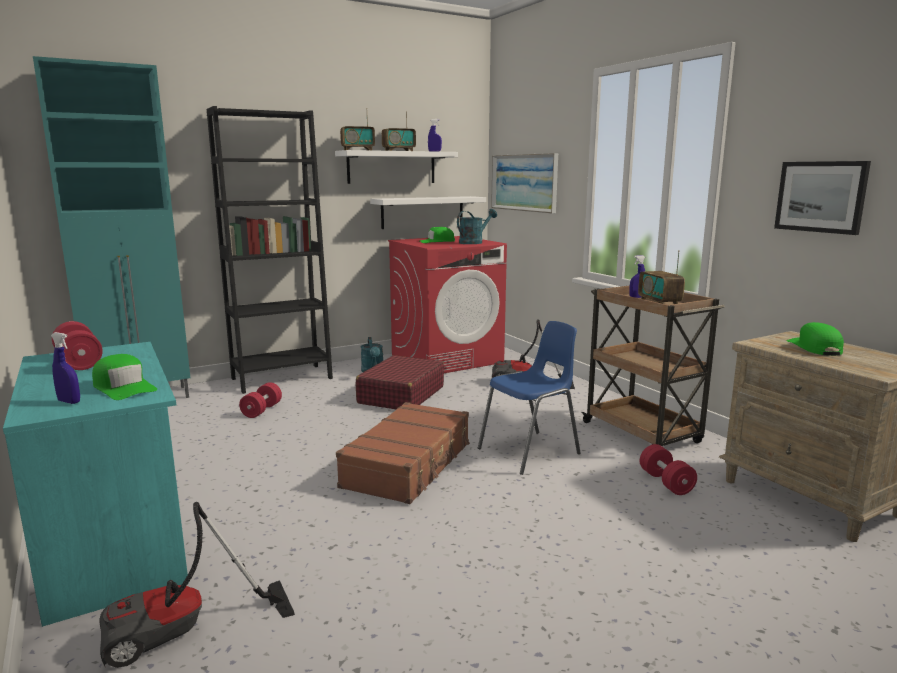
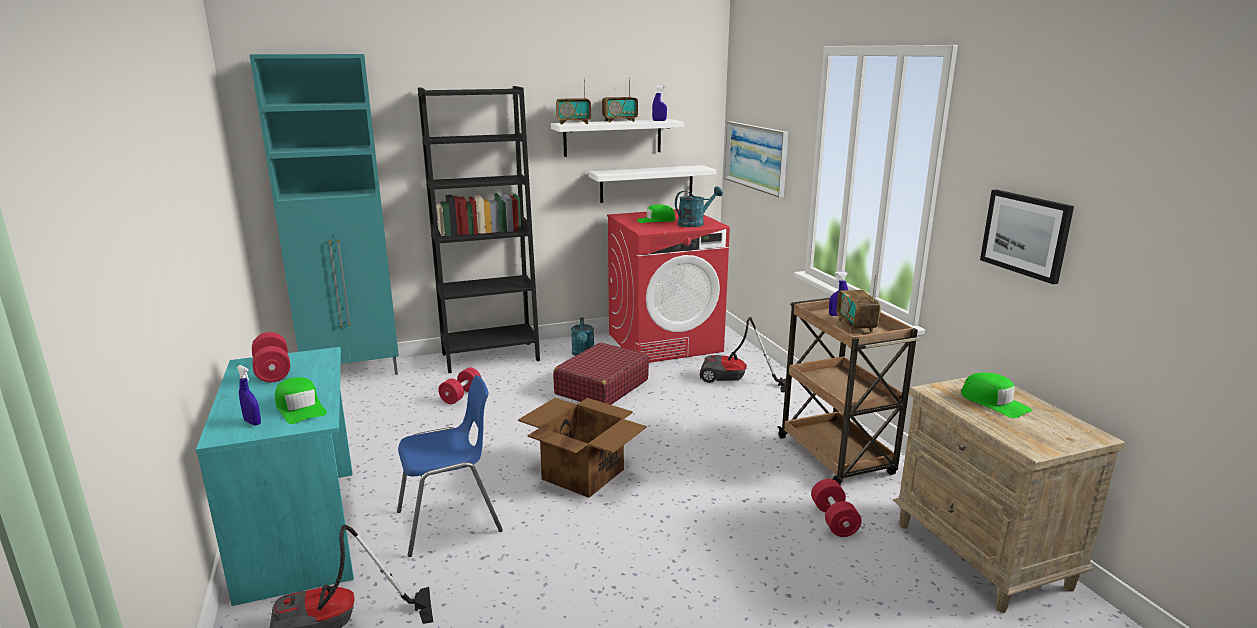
camera: 10 degrees right, 5 degrees up
(409, 465) = (582, 473): brown suitcase -> cardboard box
(530, 451) = (708, 469): blue chair -> blue chair (450, 522)
(814, 348) = (994, 402): green cap -> green cap turned 135 degrees clockwise

